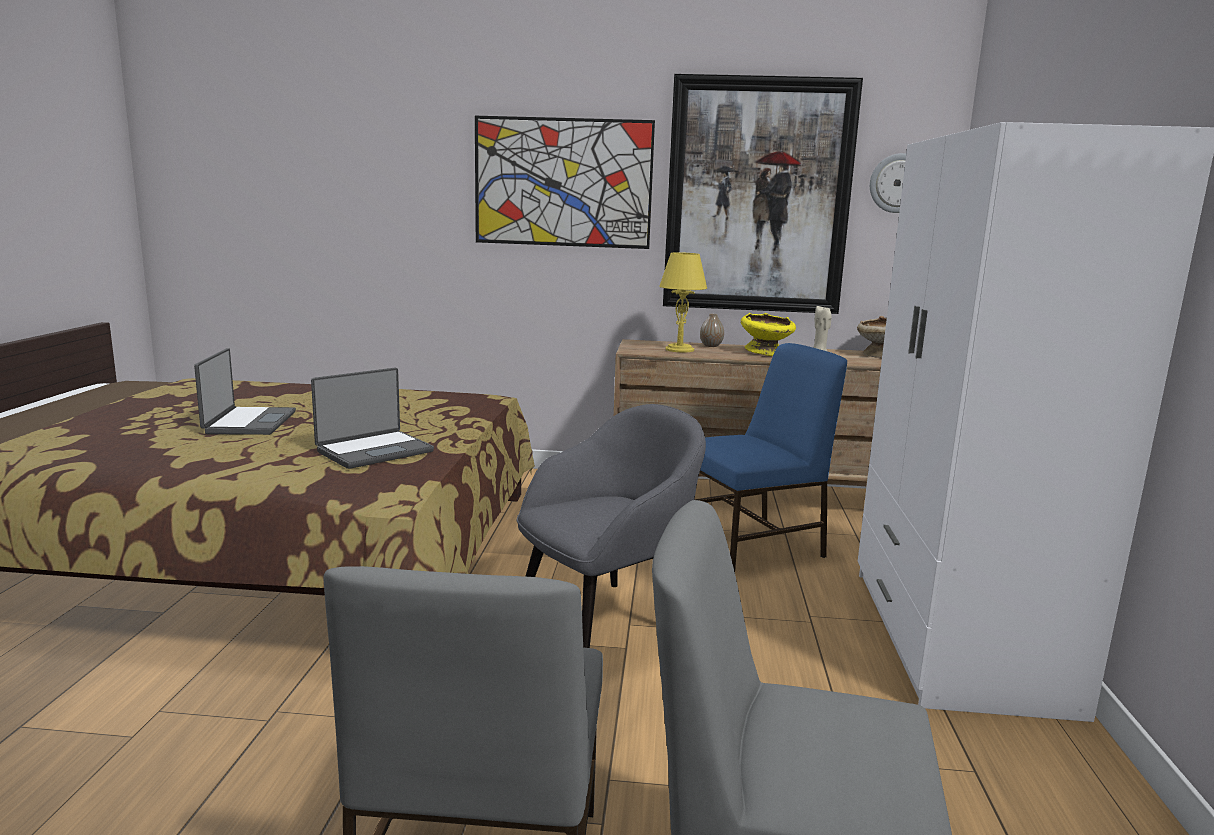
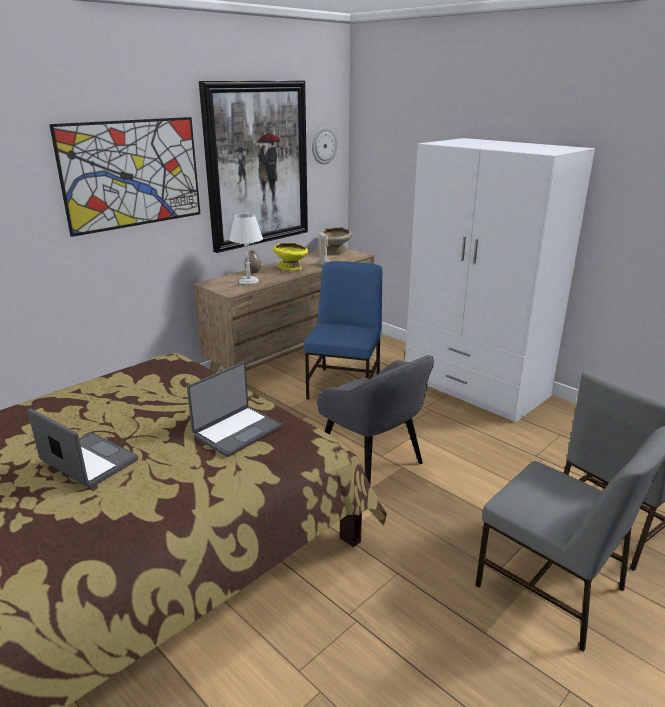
camera: 50 degrees left, 10 degrees up
(374, 451) = (237, 431): laptop -> laptop turned 45 degrees clockwise
(604, 622) = (371, 462): grey armchair -> grey armchair turned 135 degrees clockwise
(679, 349) = (248, 281): yellow table lamp -> white table lamp

